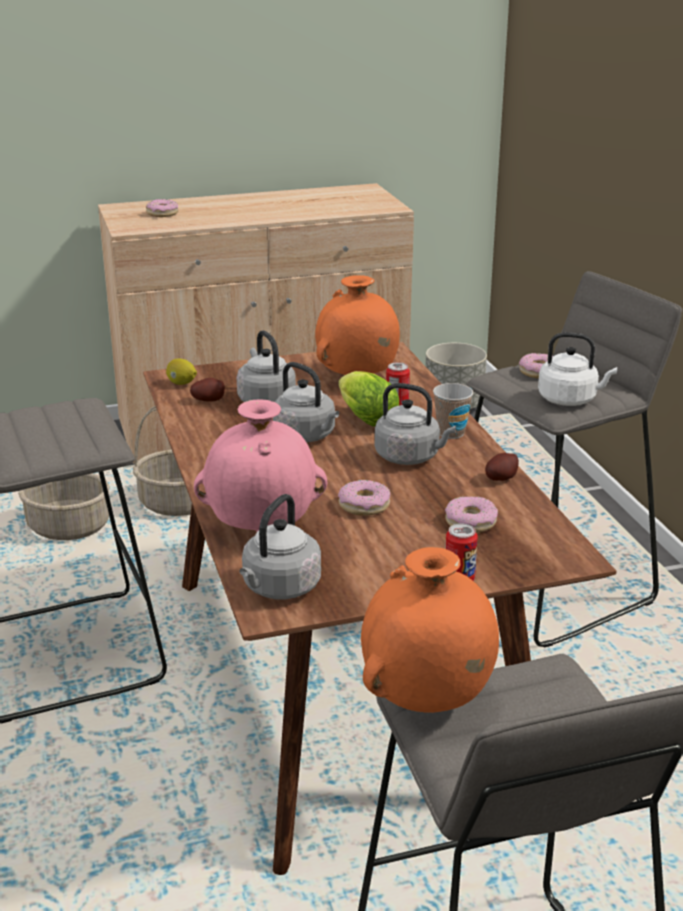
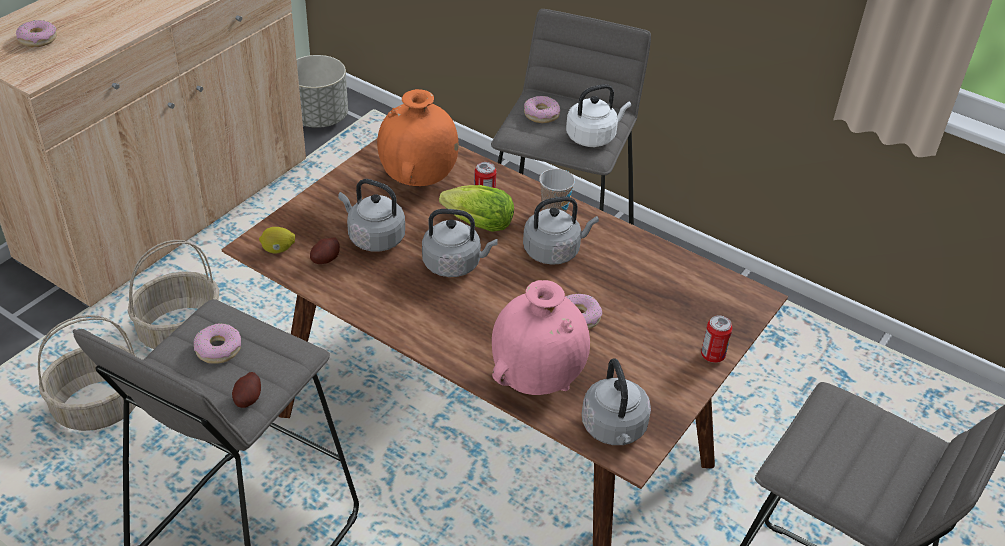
camera: 40 degrees left, 15 degrees up
(426, 701) = (801, 470): orange vase -> none
(470, 522) = (662, 297): donut -> donut (218, 349)
(500, 478) = (636, 244): potato -> potato (248, 399)

